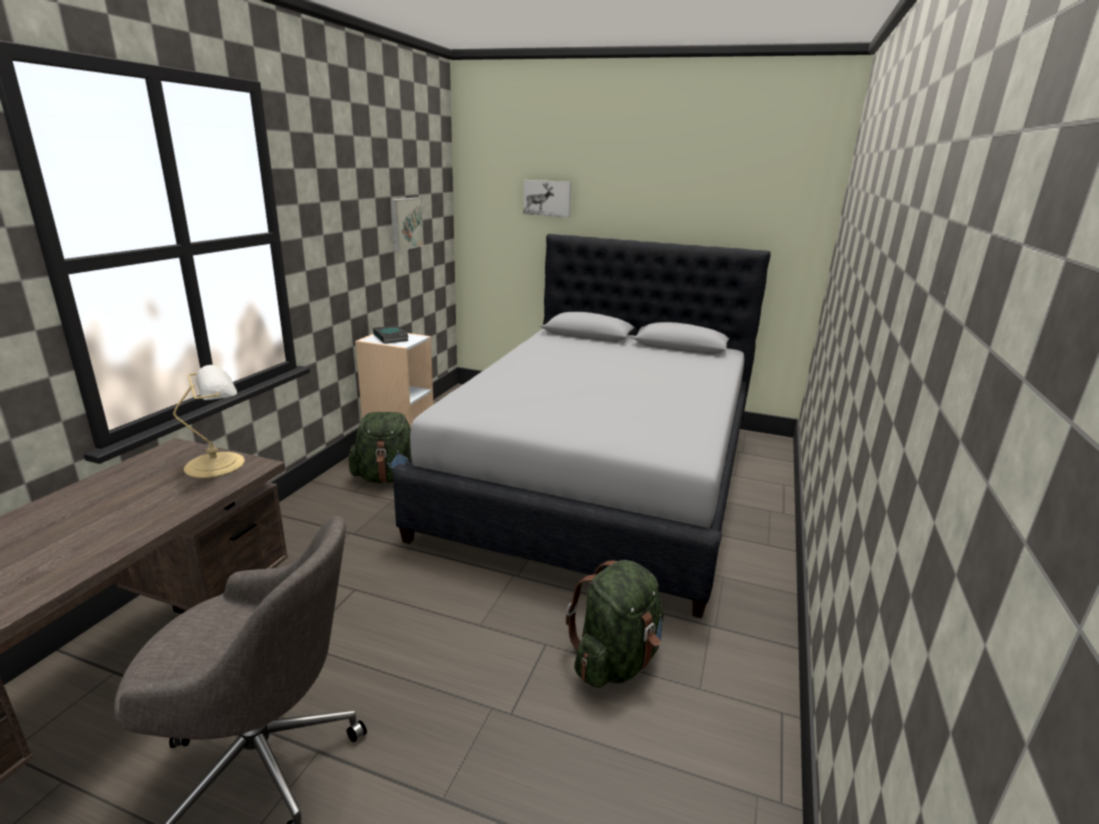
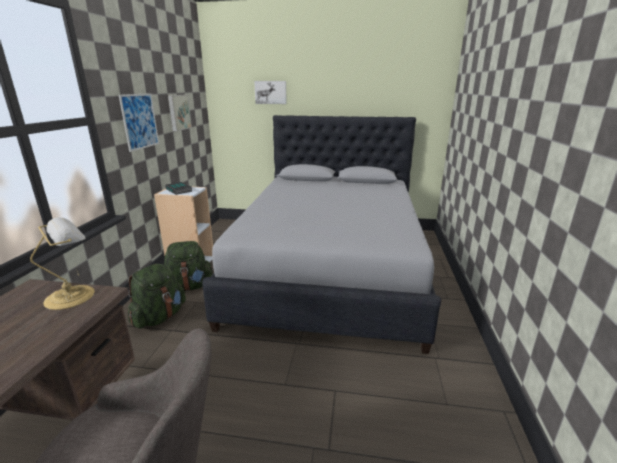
camera: 10 degrees left, 0 degrees up
(344, 237) = (140, 121): none -> picture
(615, 660) = (386, 394): green backpack -> green backpack (159, 317)

